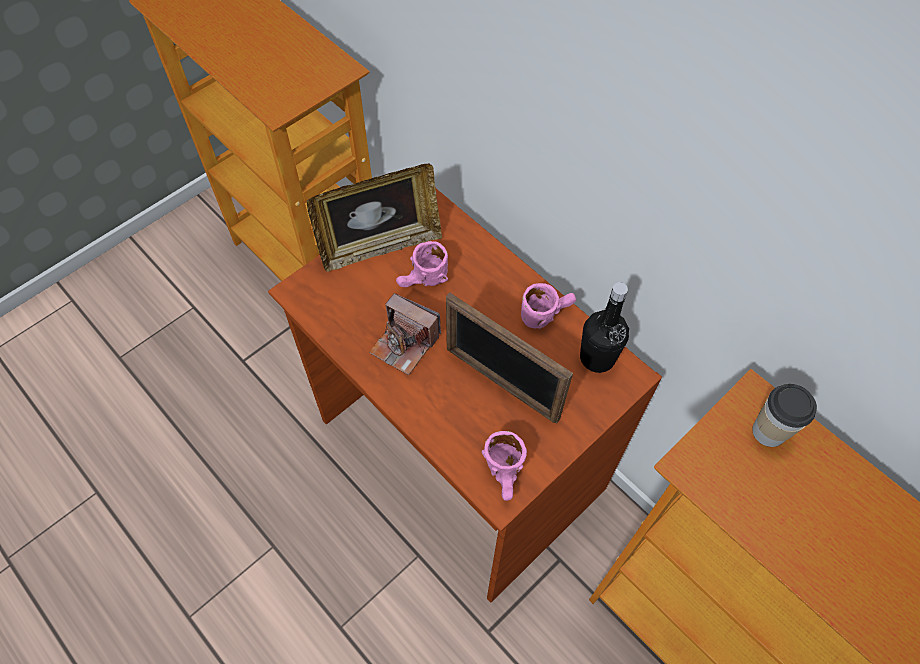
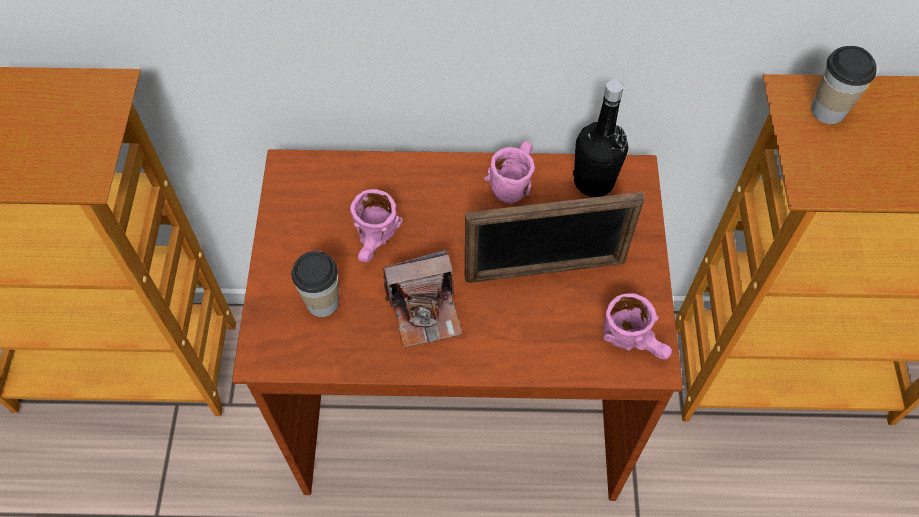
camera: 45 degrees left, 0 degrees up
(357, 289) = (322, 302): none -> cup
(380, 245) = (296, 244): picture frame -> none

